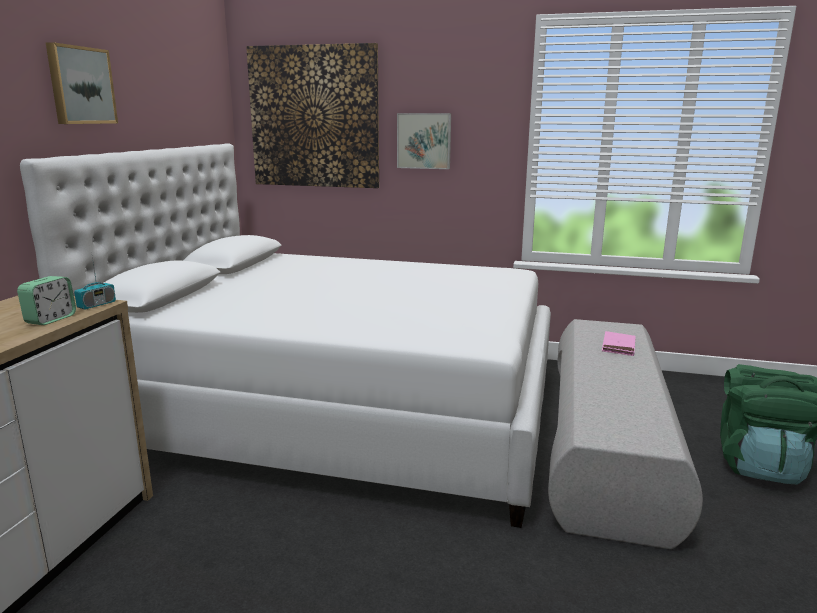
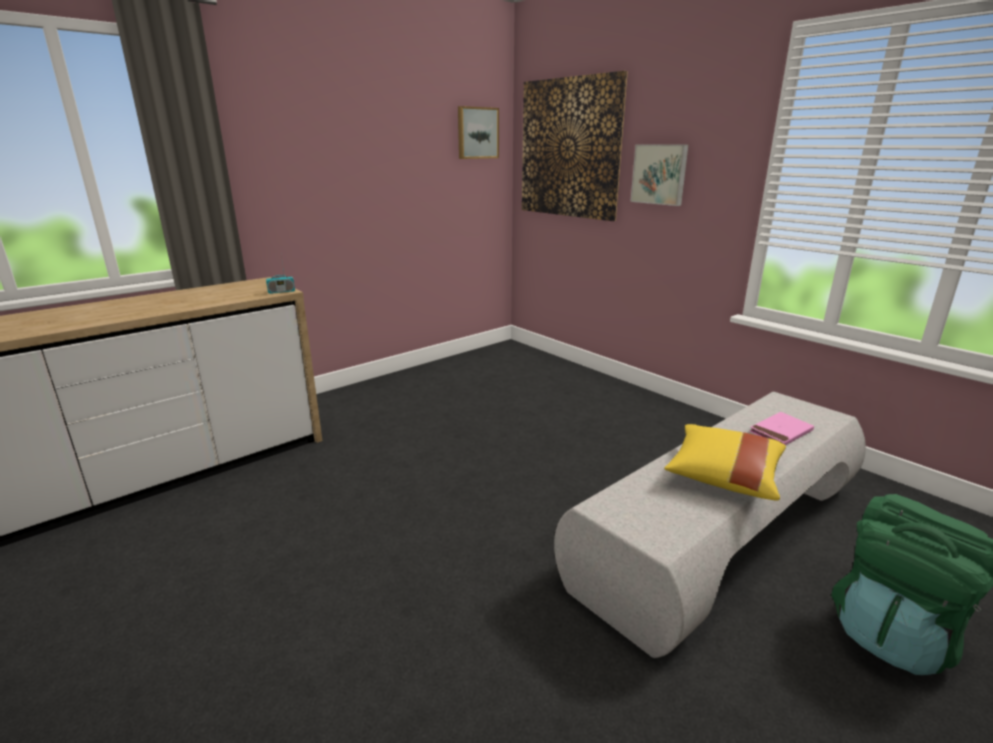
camera: 35 degrees right, 5 degrees up
(50, 319) = (241, 296): alarm clock -> none
(80, 85) = (345, 124): picture -> picture (477, 133)
(340, 408) = (505, 419): white bed -> none
(630, 387) = (723, 476): none -> yellow pillow

